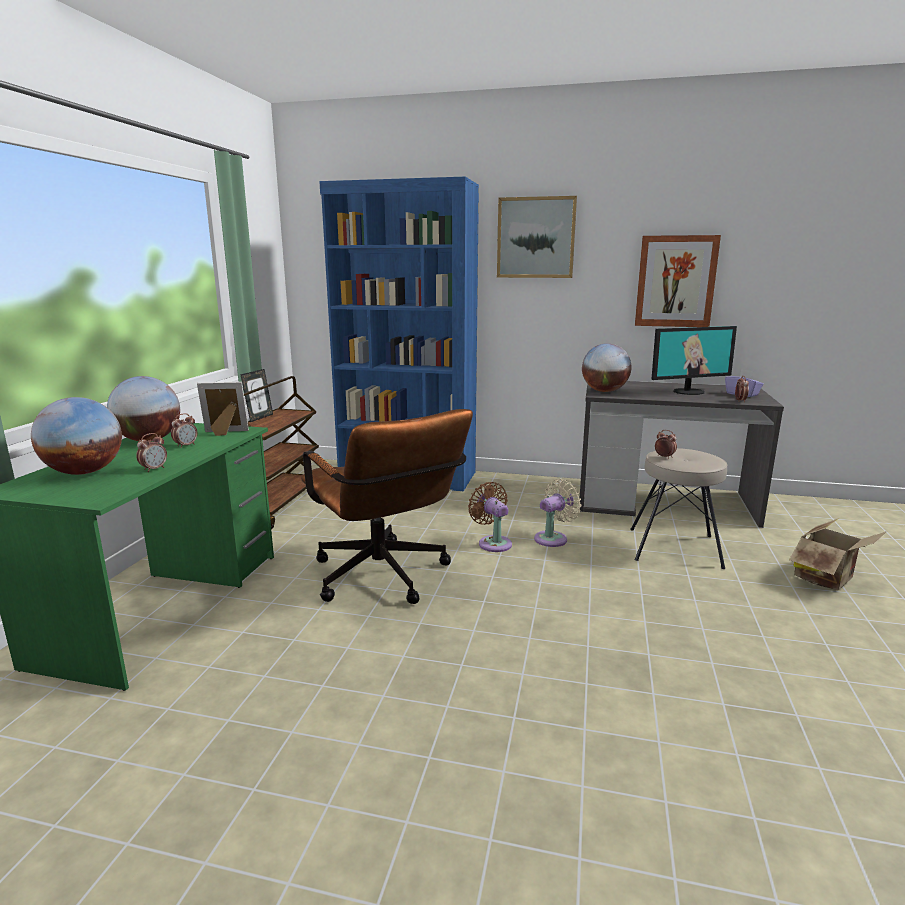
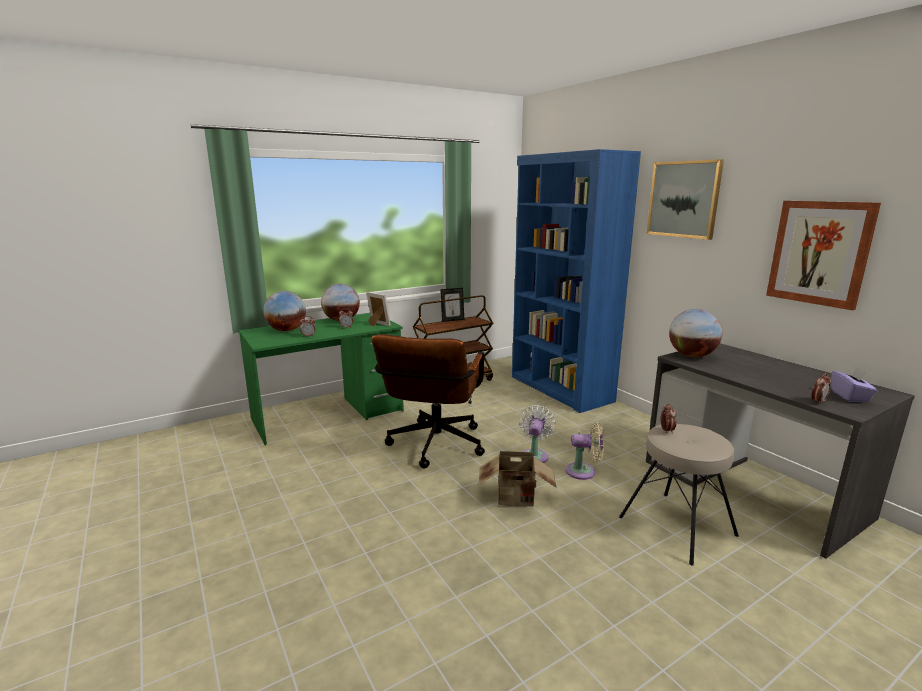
camera: 45 degrees right, 0 degrees up
(493, 542) = (534, 455): brown fan -> white fan
(688, 391) = (786, 377): monitor -> none
(828, 579) = (799, 637): cardboard box -> cardboard box (516, 499)

